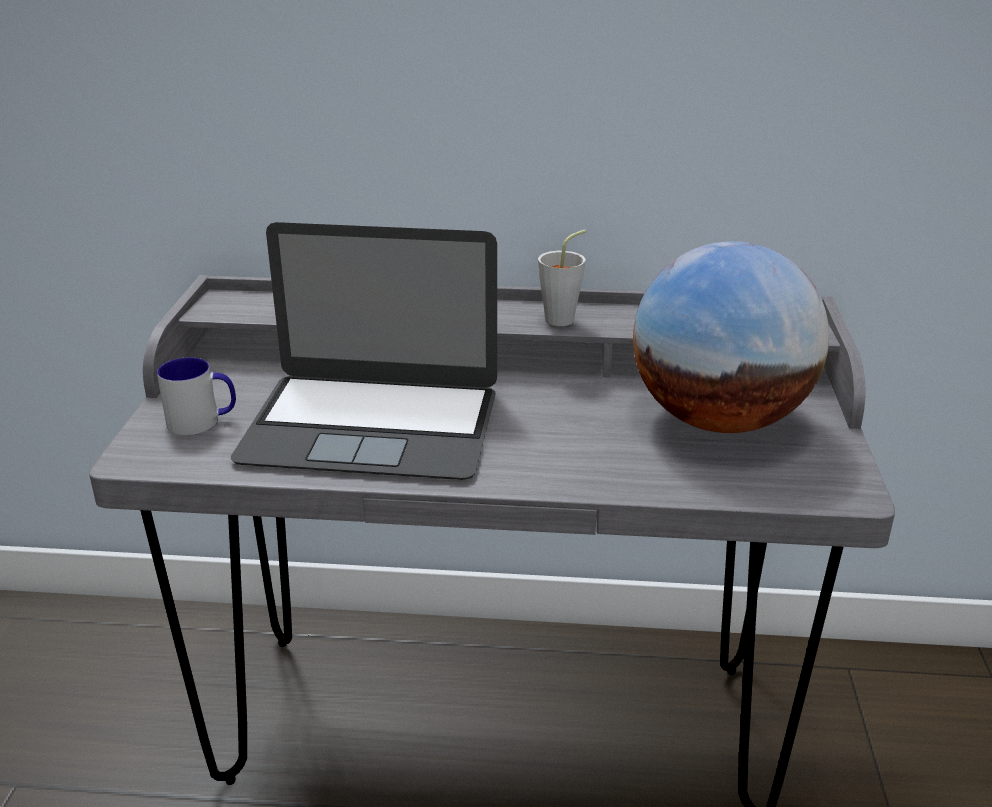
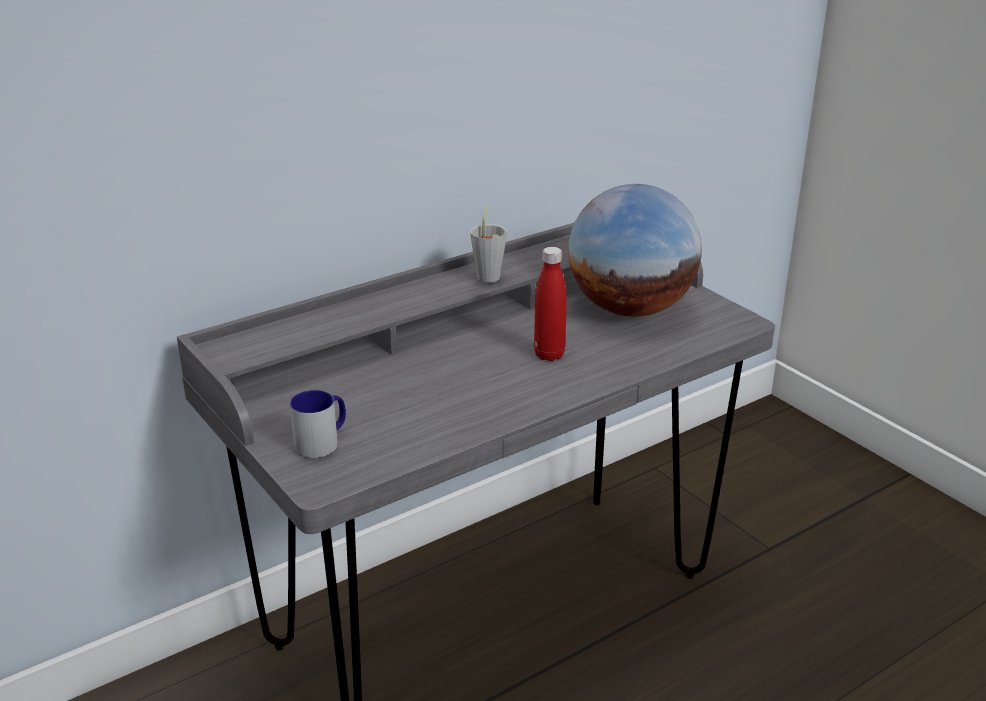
camera: 40 degrees left, 0 degrees up
(372, 425) = (442, 395): laptop -> none
(542, 431) = (549, 355): none -> red bottle

